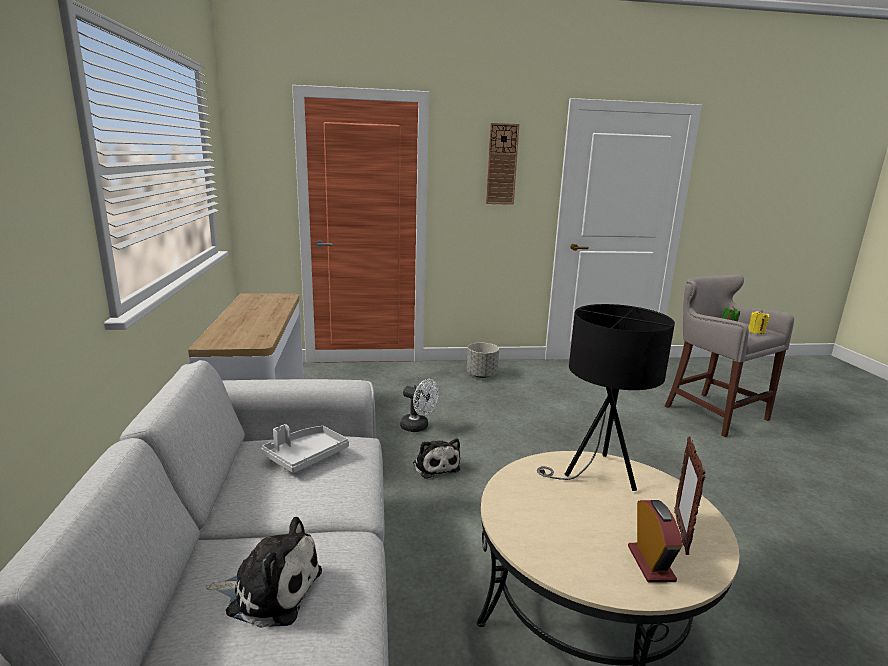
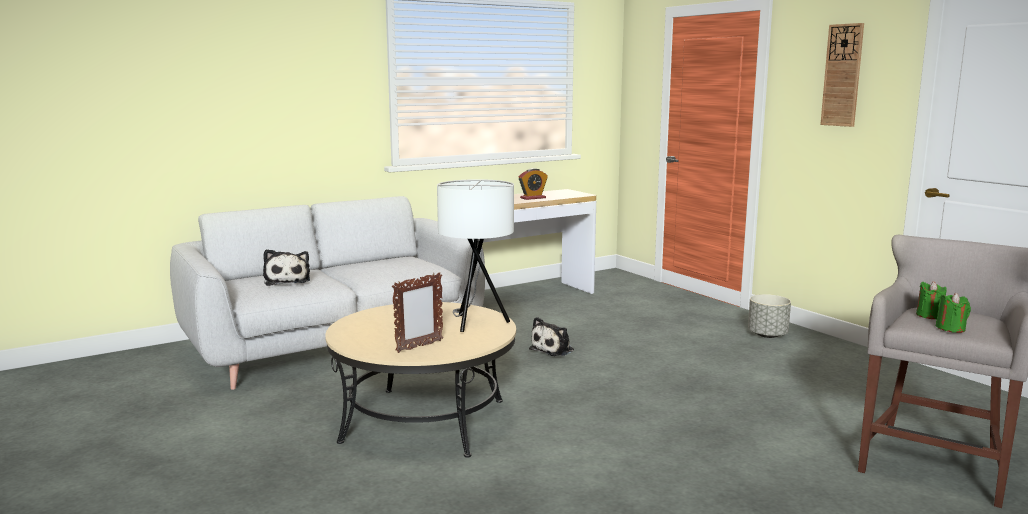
camera: 65 degrees right, 5 degrees down
(305, 456) = (404, 264): grey tray -> none
(418, 427) = (607, 333): white fan -> none
(596, 474) = (475, 323): black table lamp -> white table lamp
(650, 564) = (373, 341): alarm clock -> alarm clock (533, 198)
(681, 532) = (419, 347): picture frame -> picture frame turned 150 degrees clockwise
(756, 332) = (950, 328): yellow candle -> green candle

